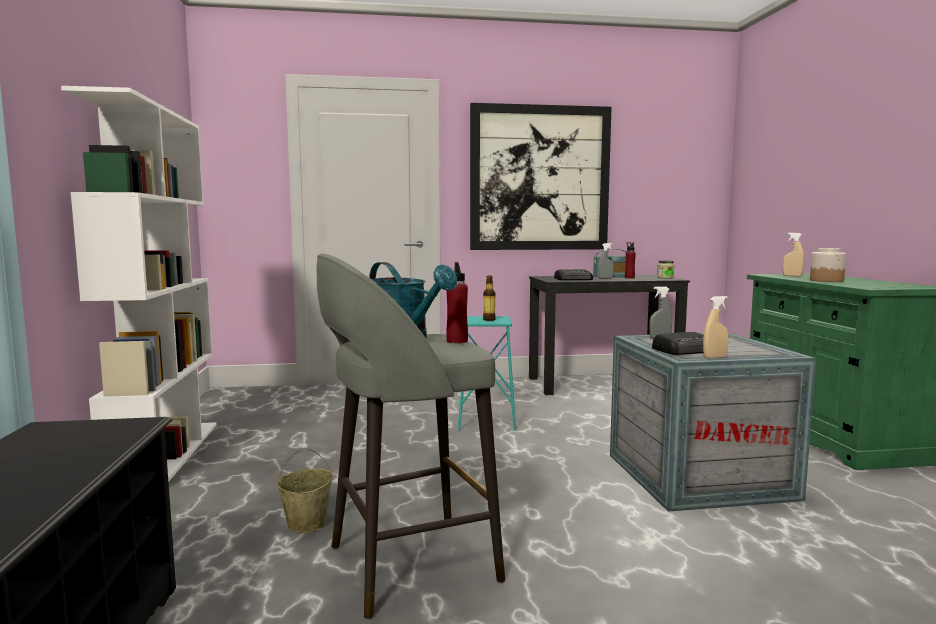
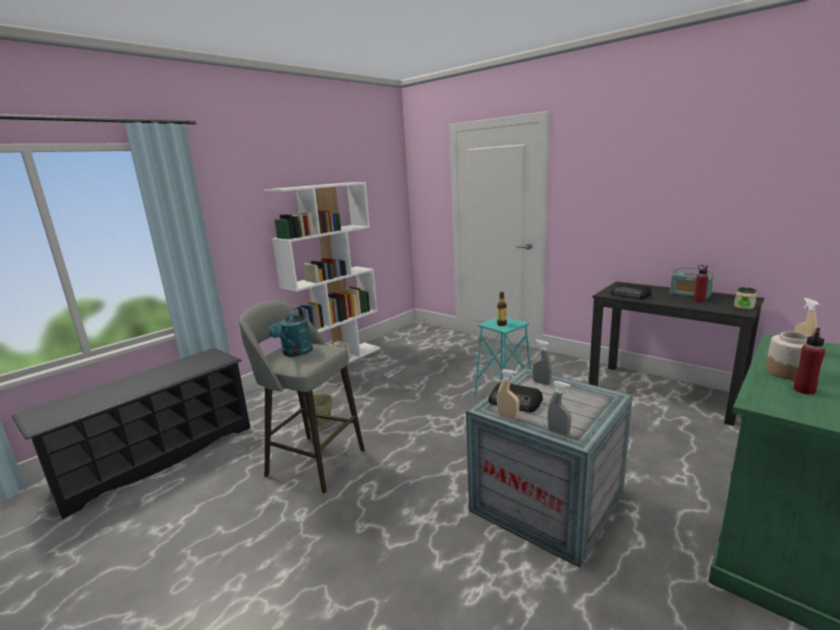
camera: 50 degrees right, 10 degrees up
(457, 341) = (311, 360): red bottle -> red bottle (804, 390)
(539, 178) = (634, 193): picture -> none
(605, 278) = (667, 298): grey spray bottle -> grey spray bottle (558, 432)

